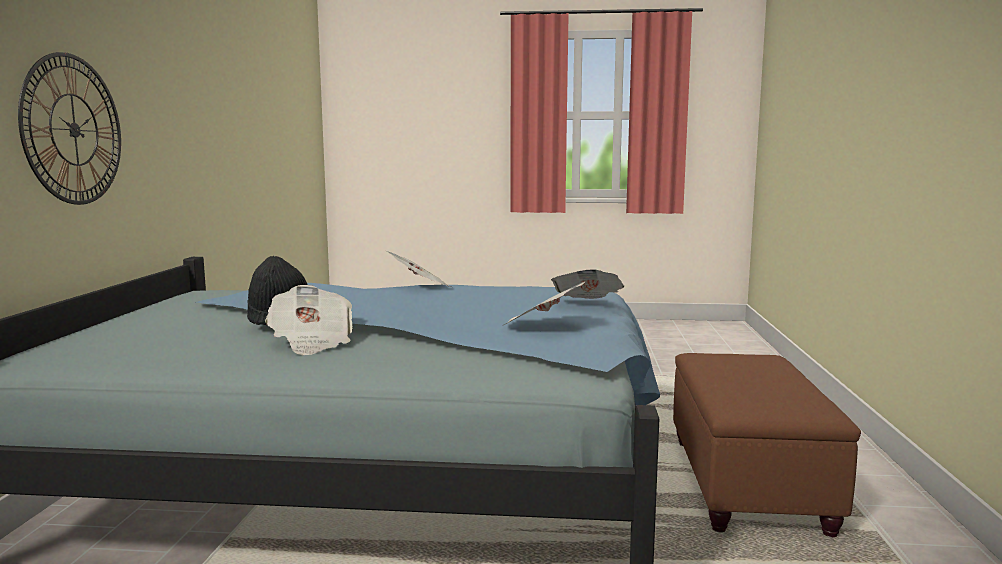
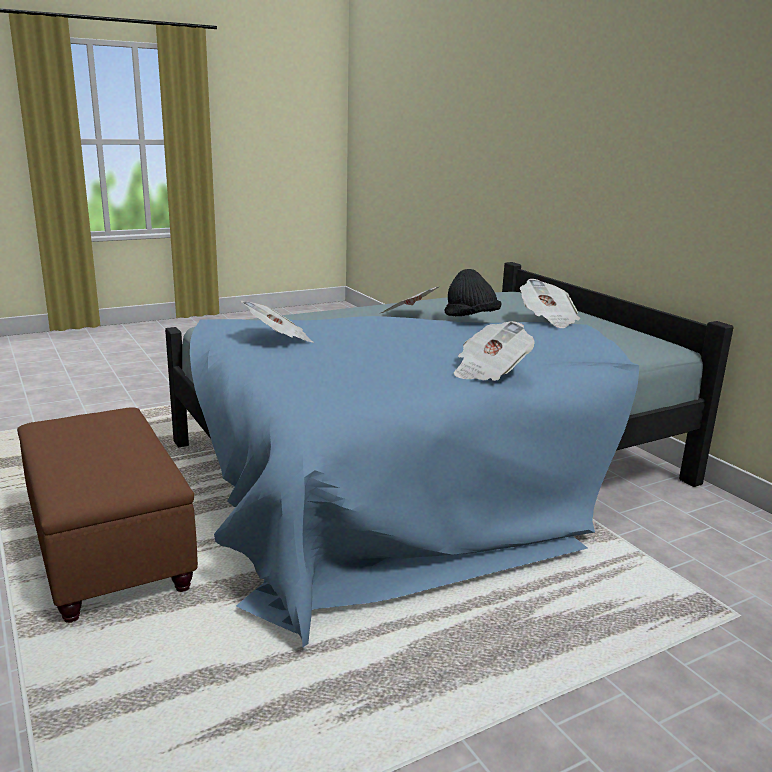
camera: 145 degrees right, 10 degrees up
(74, 130) = (636, 171): wall clock -> none
(587, 305) = (274, 372): newspaper -> newspaper (548, 320)

